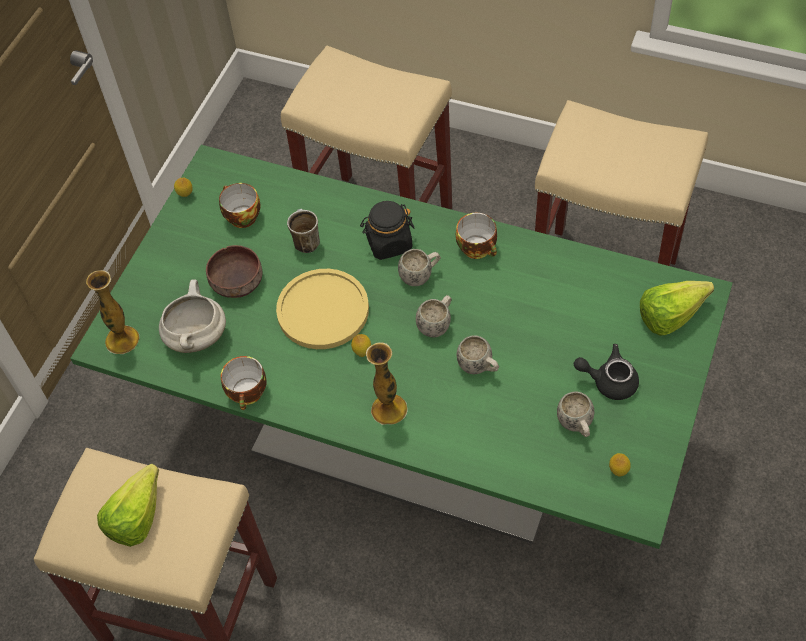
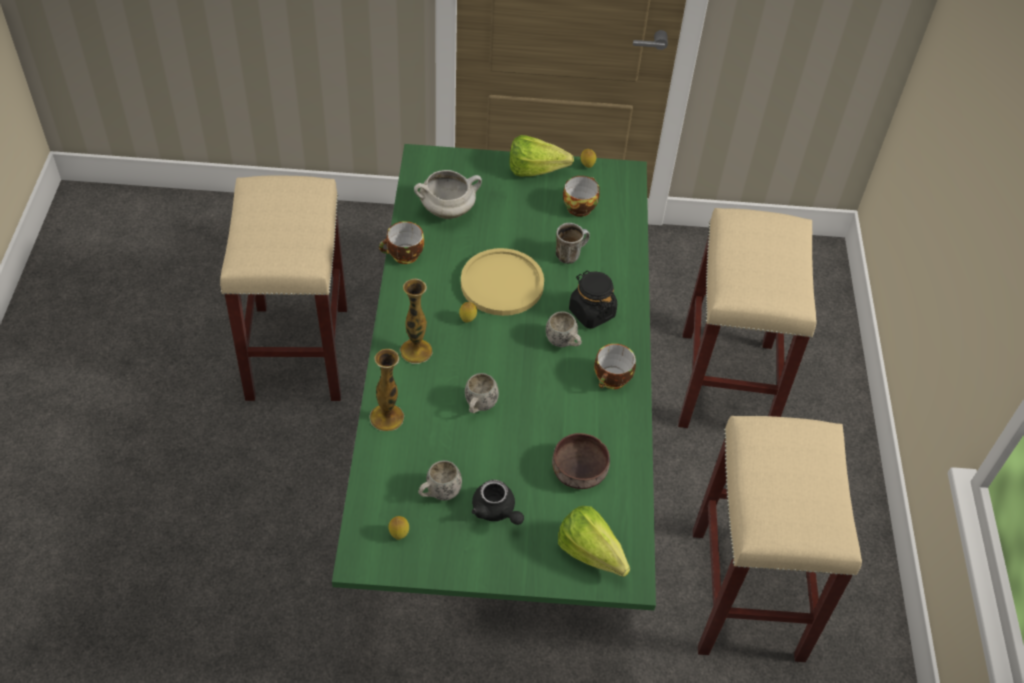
camera: 65 degrees right, 5 degrees down
(122, 340) = (430, 167): vase -> vase (386, 417)
(141, 512) = (284, 223): lettuce -> lettuce (540, 172)
(236, 282) = (510, 221): brown bowl -> brown bowl (577, 470)
(436, 324) = (515, 366): white mug -> none
(608, 381) = (496, 511): black teapot -> black teapot turned 150 degrees clockwise

